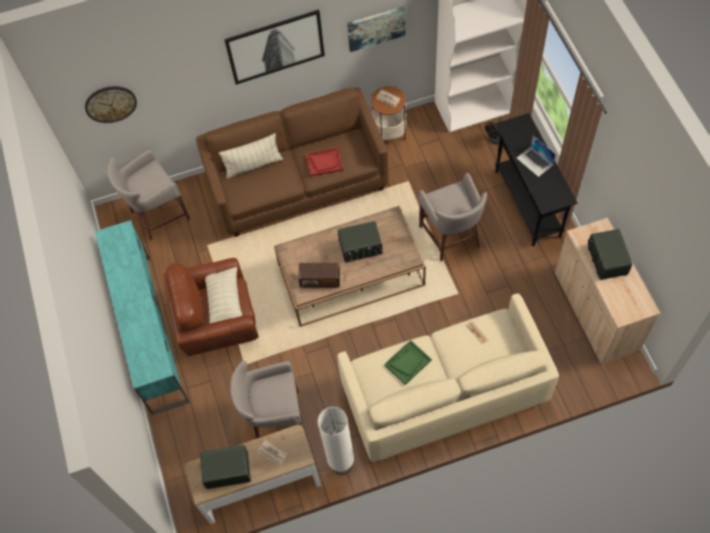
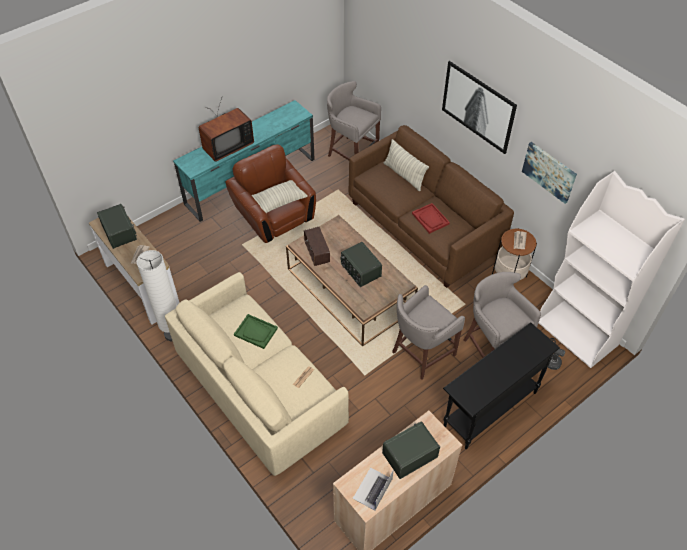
camera: 65 degrees right, 10 degrees down
(110, 103) = (375, 42): wall clock -> none
(138, 323) = (226, 146): none -> television
(275, 419) = (200, 278): grey stool -> grey stool (492, 346)
(534, 161) = (502, 366): laptop -> laptop (372, 489)

